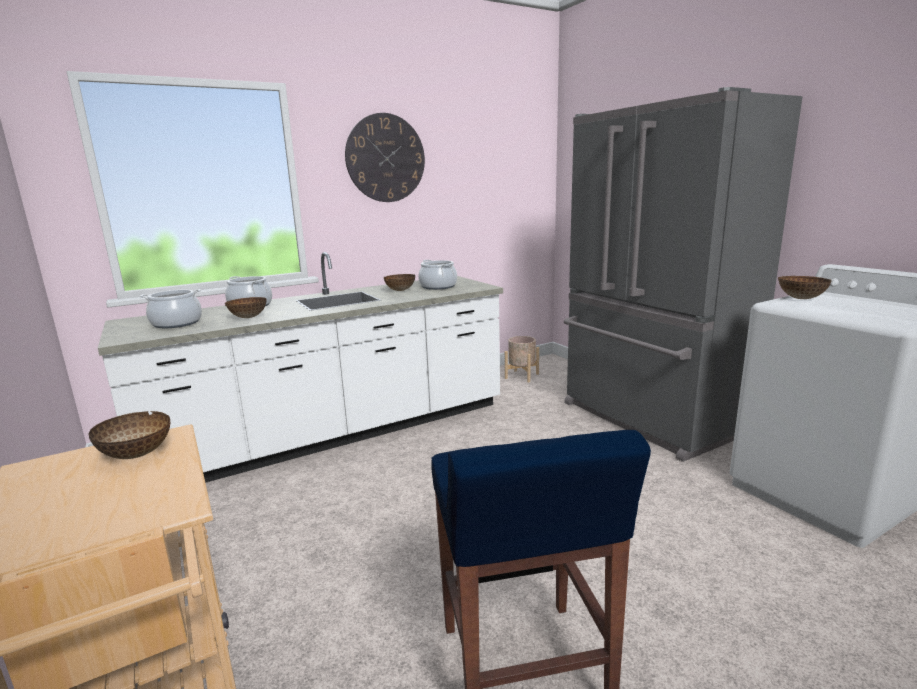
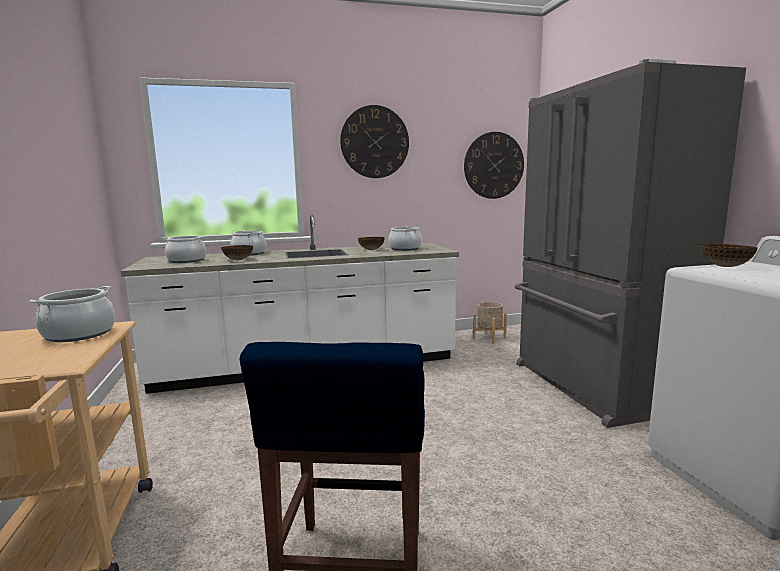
camera: 15 degrees right, 5 degrees down
(137, 455) = (79, 334): bowl -> cooking pot
(514, 183) = (493, 165): none -> wall clock

